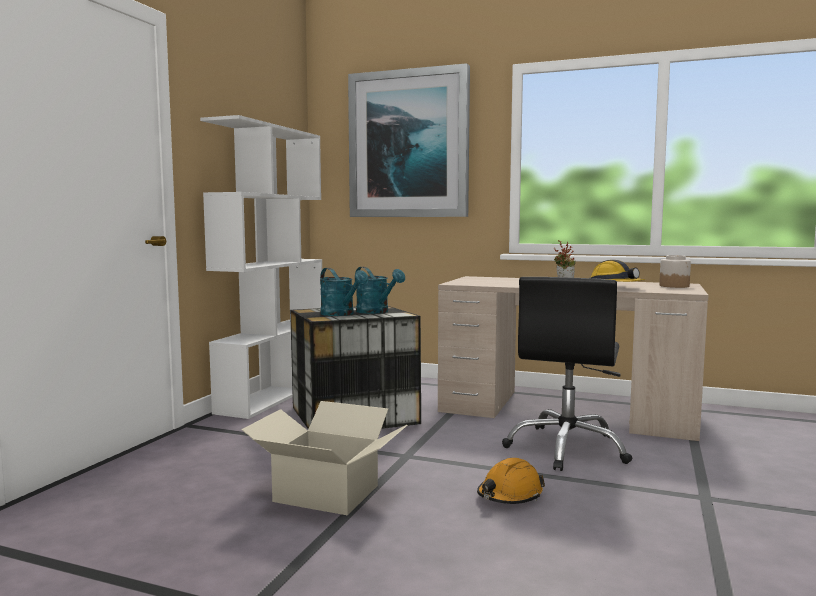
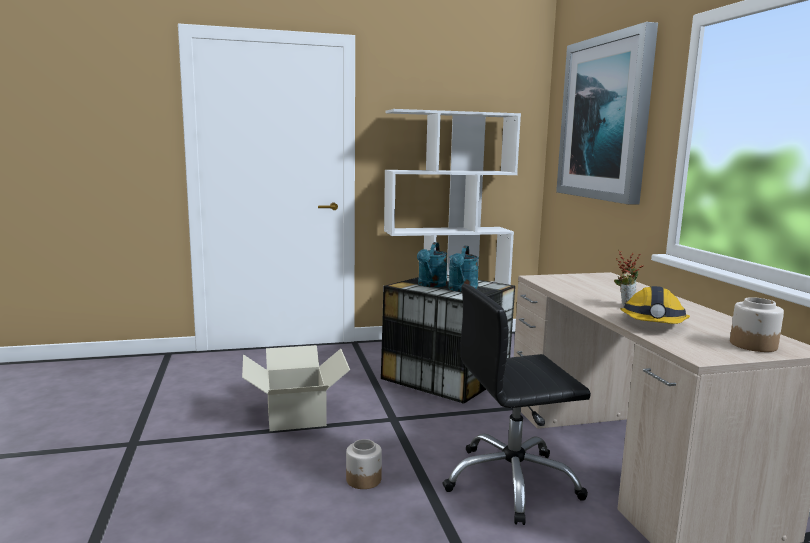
camera: 55 degrees right, 5 degrees up
(509, 495) = (364, 480): orange hard hat -> jar

